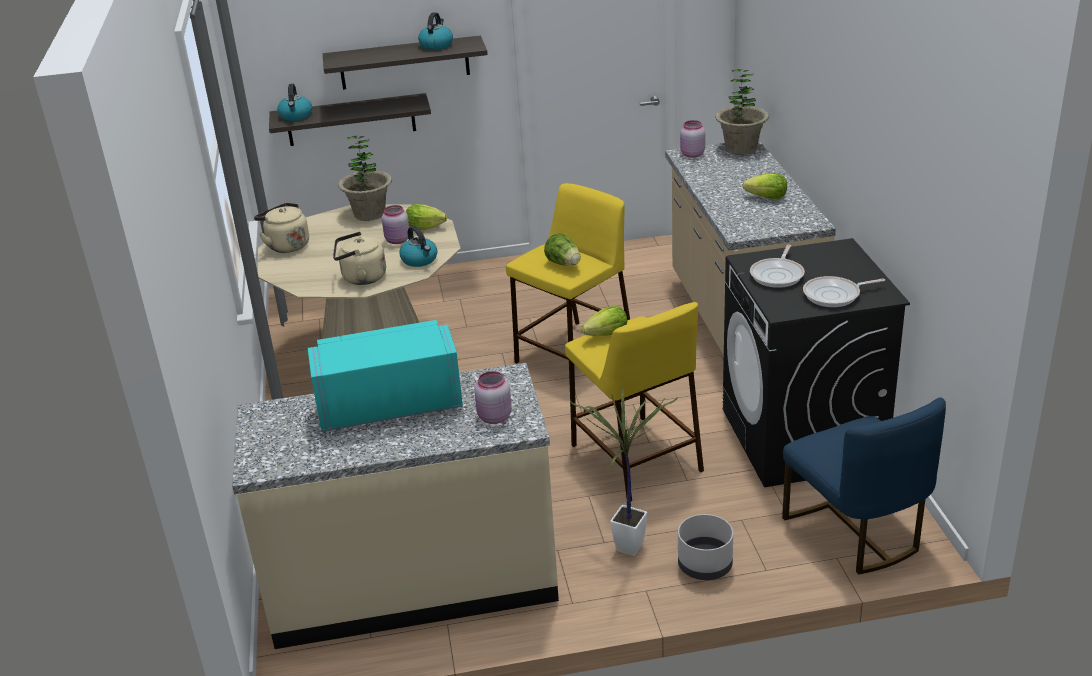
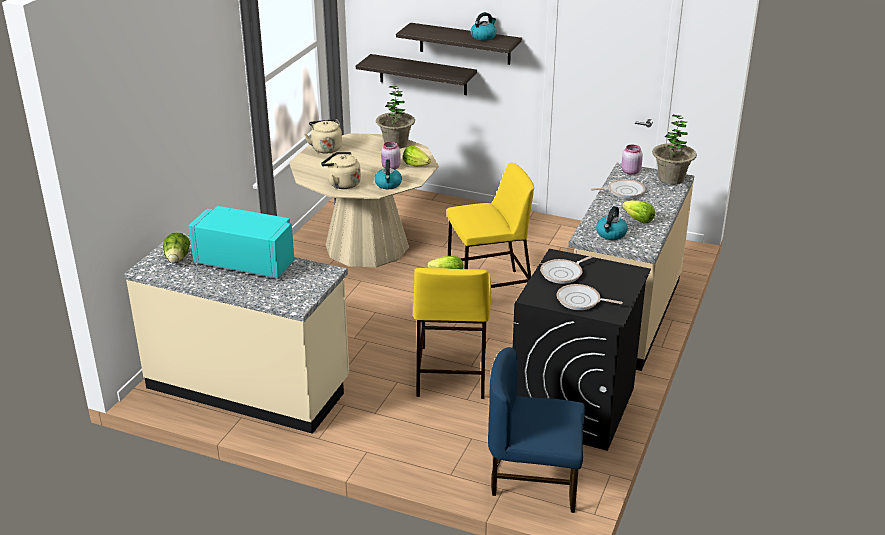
camera: 30 degrees right, 0 degrees up
(296, 116) = (380, 62): kettle -> kettle (611, 234)
(493, 417) = (289, 292): pink jar -> none
(564, 264) = (479, 220): lettuce -> lettuce (177, 259)
(626, 544) = (386, 420): potted plant -> none
(704, 565) = (417, 454): grey planter -> none
(713, 175) = (623, 191): none -> frying pan
(855, 532) = (534, 480): blue chair -> blue chair turned 90 degrees clockwise

